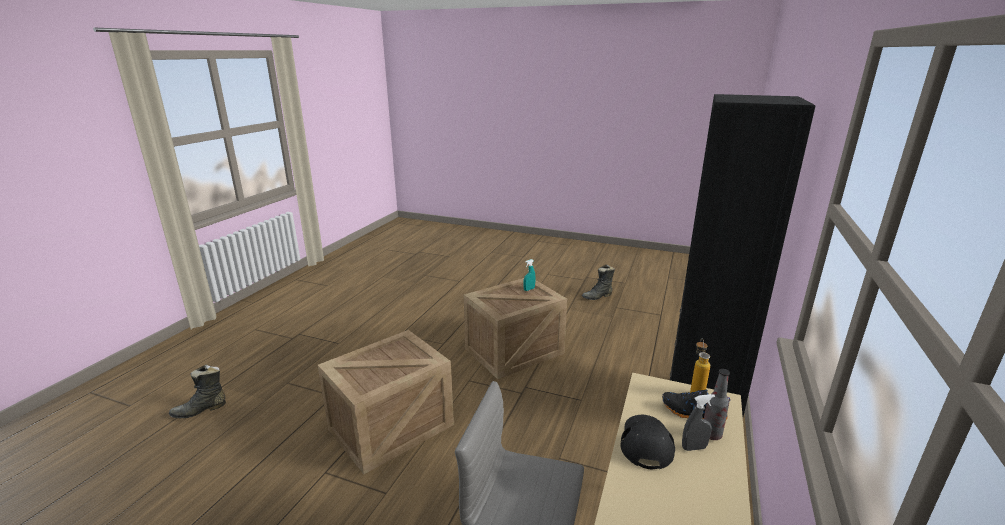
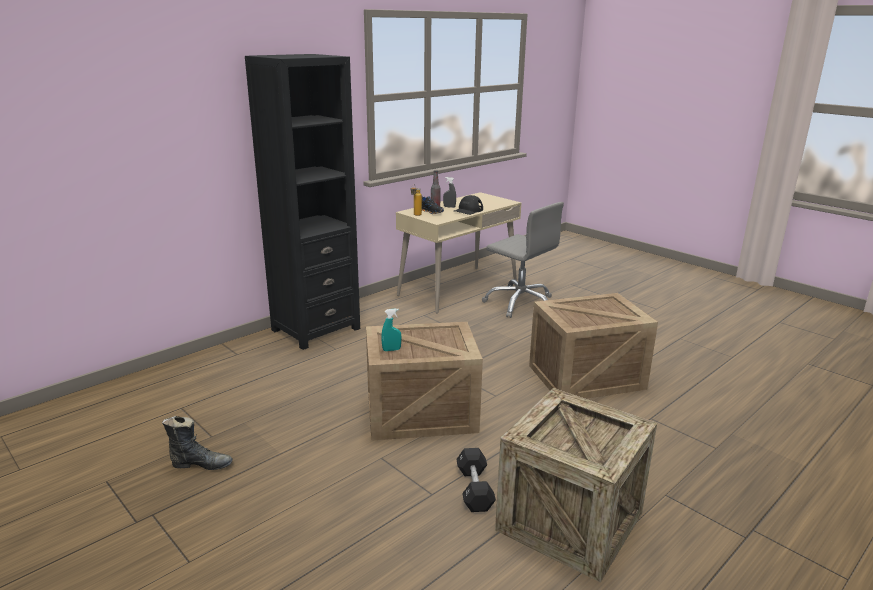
camera: 155 degrees left, 0 degrees up
(200, 410) = (805, 441): black boot -> none
(395, 319) = (569, 521): none -> crate
(450, 320) = (474, 489): none -> black dumbbell

